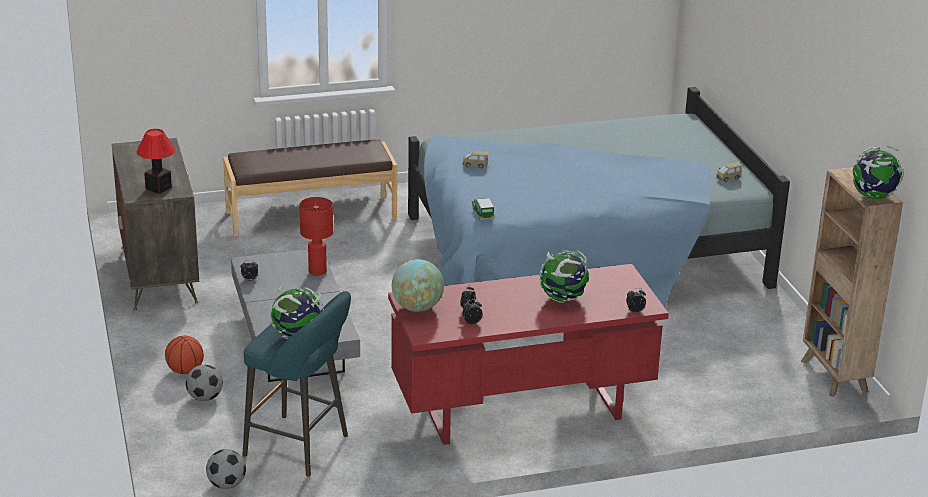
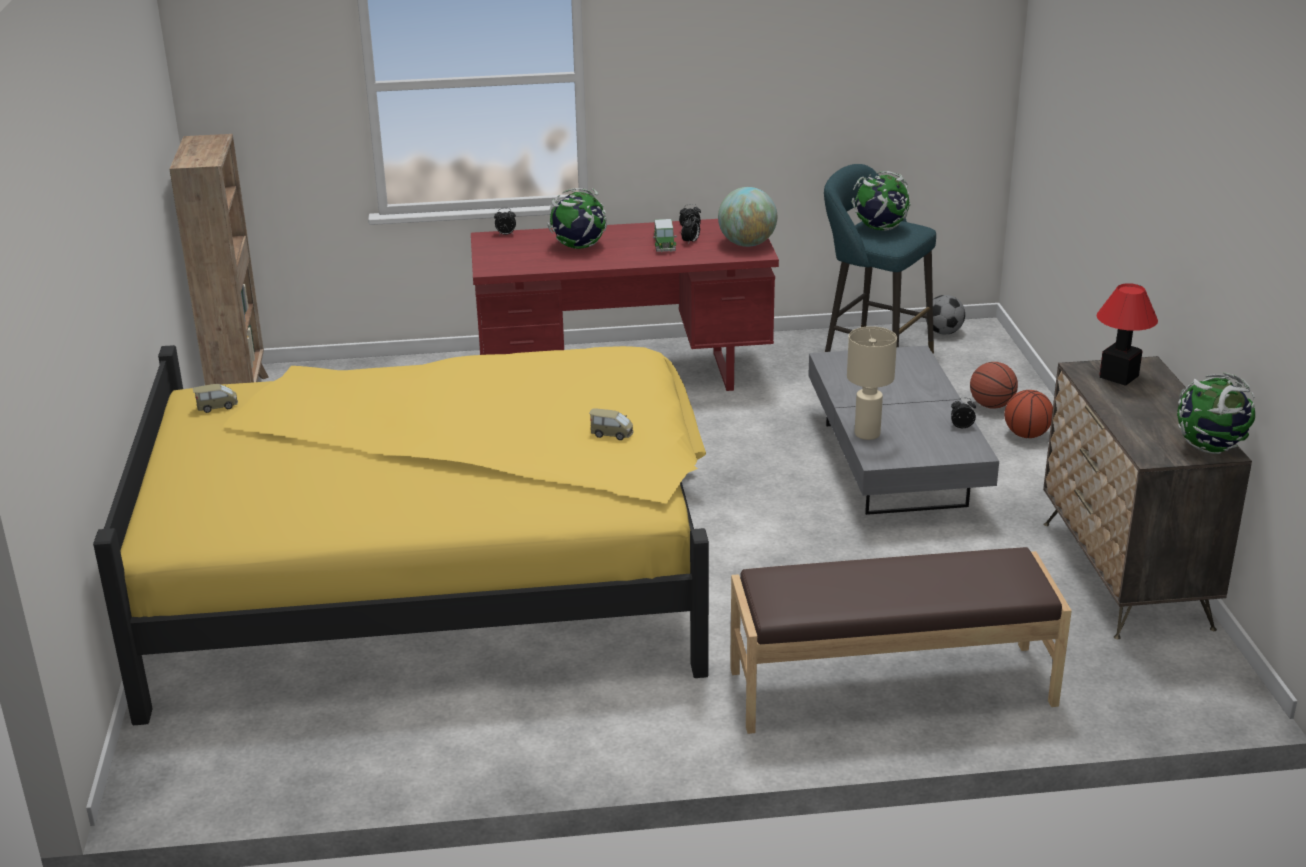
camera: 170 degrees left, 0 degrees up
(205, 398) = (991, 405): football -> basketball
(317, 271) = (868, 434): red table lamp -> beige table lamp
(483, 213) = (629, 358): toy car -> toy car (664, 245)
(580, 256) = (441, 572): blue bed -> yellow bed
(873, 197) = (210, 140): globe -> globe (1210, 448)

